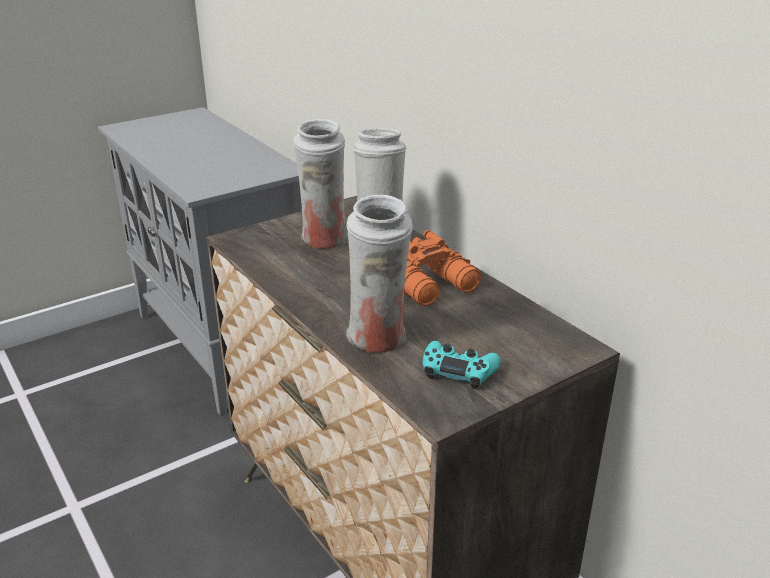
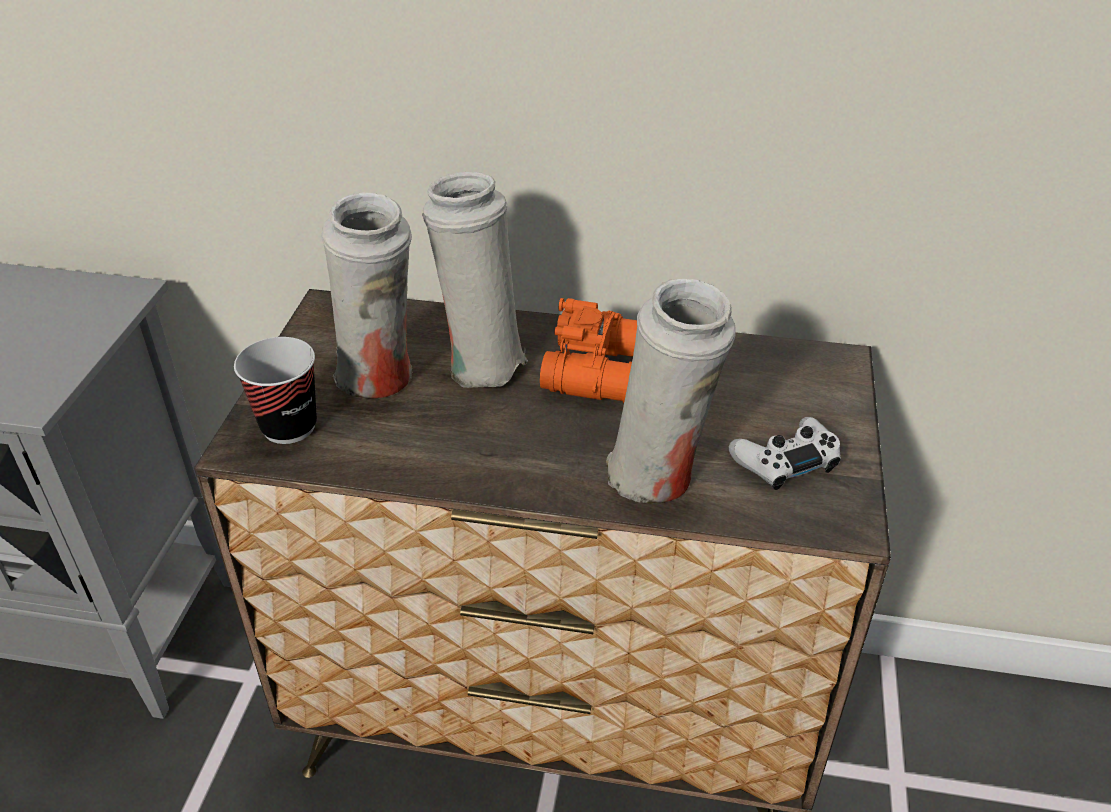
camera: 45 degrees left, 10 degrees up
(261, 240) = (289, 426): none -> cup
(458, 371) = (785, 461): turquoise game controller -> white game controller

